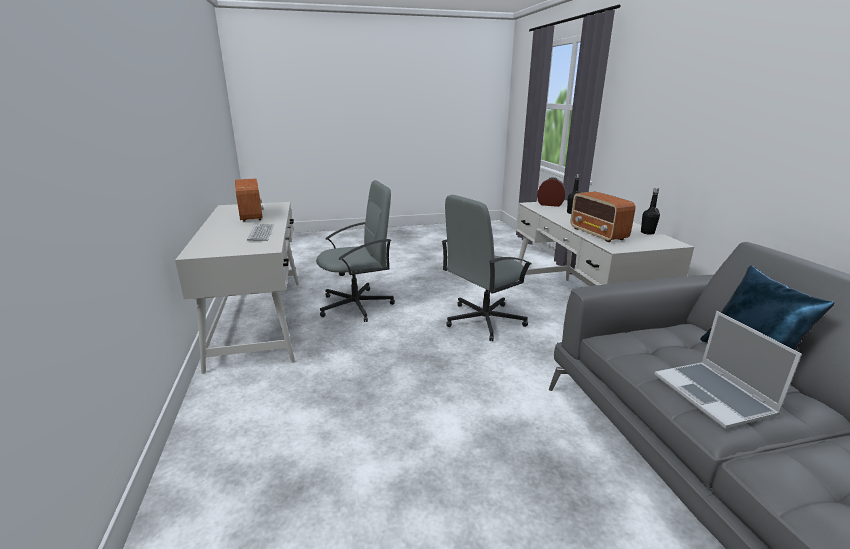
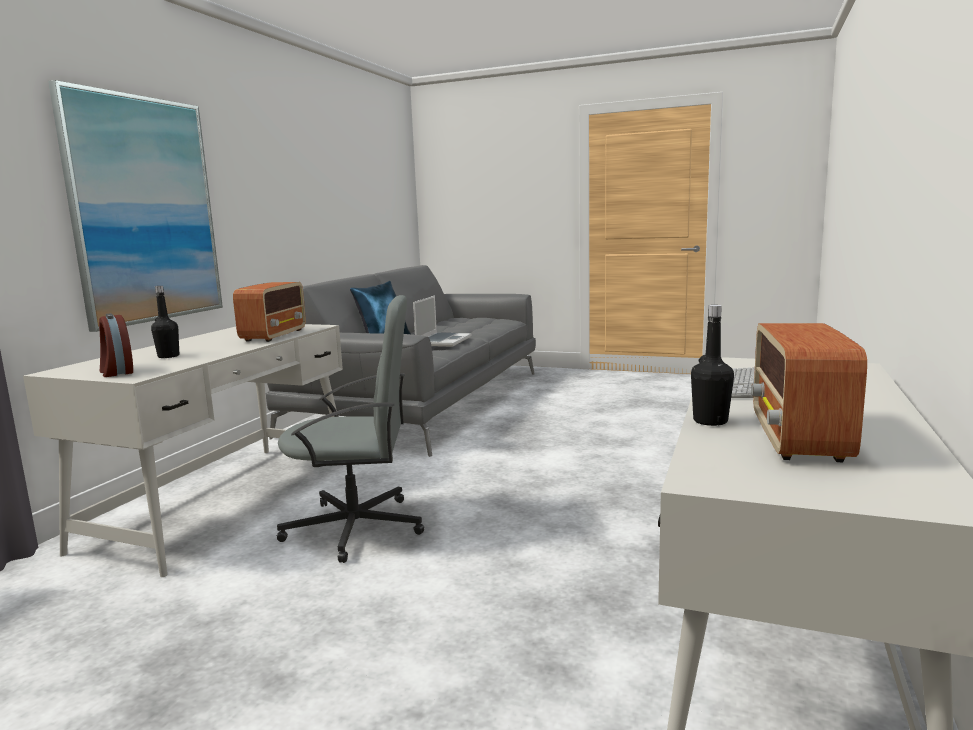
camera: 145 degrees left, 10 degrees down
(357, 305) = (526, 630): grey office chair -> none
(647, 232) = (225, 332): black bottle -> black bottle (710, 421)
(684, 133) = (144, 210): none -> picture

